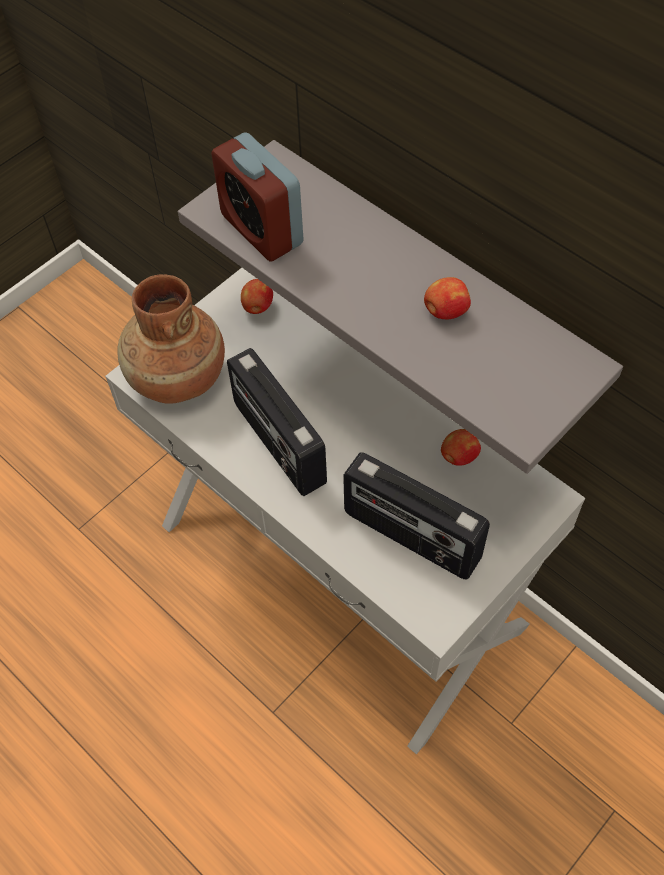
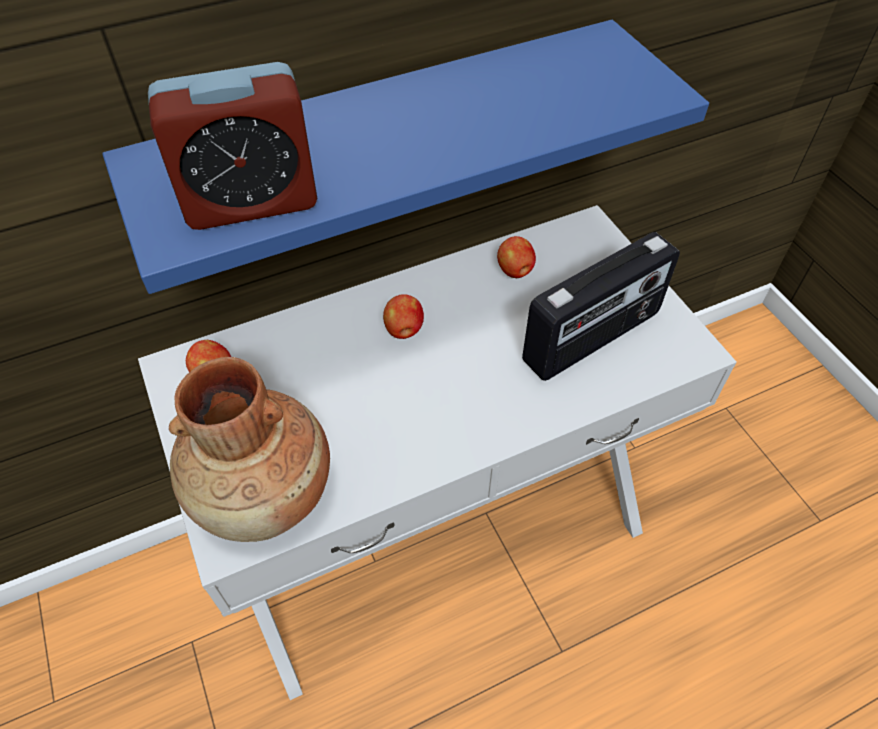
camera: 70 degrees left, 5 degrees down
(278, 444) = (423, 416): radio -> none
(430, 281) = (384, 138): grey shelf -> blue shelf
(445, 311) = (484, 97): apple -> apple (404, 330)

